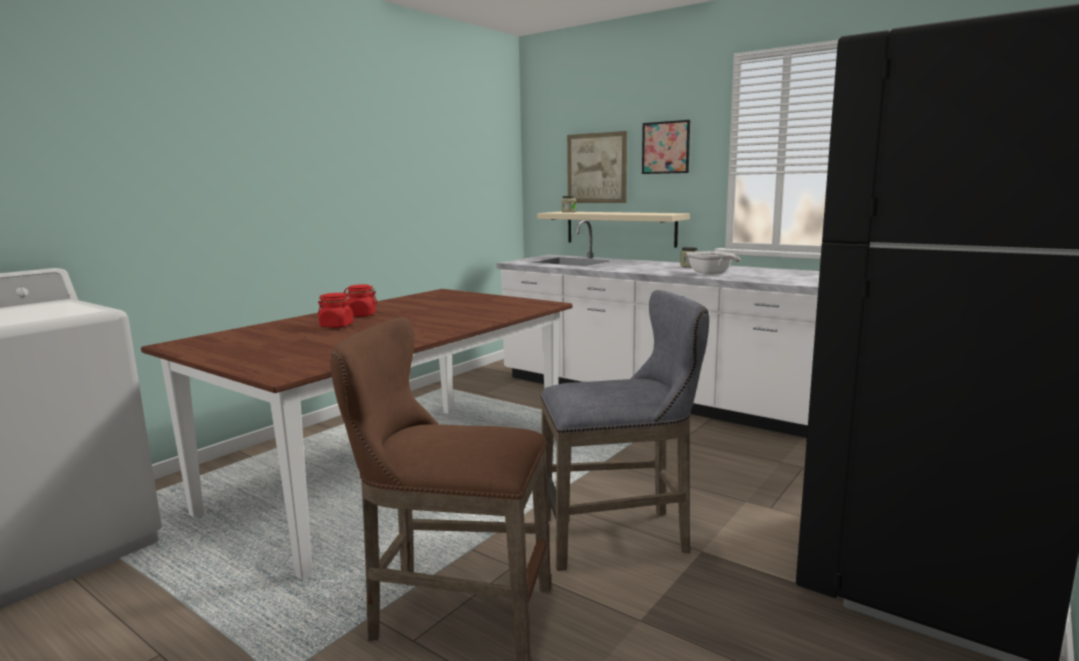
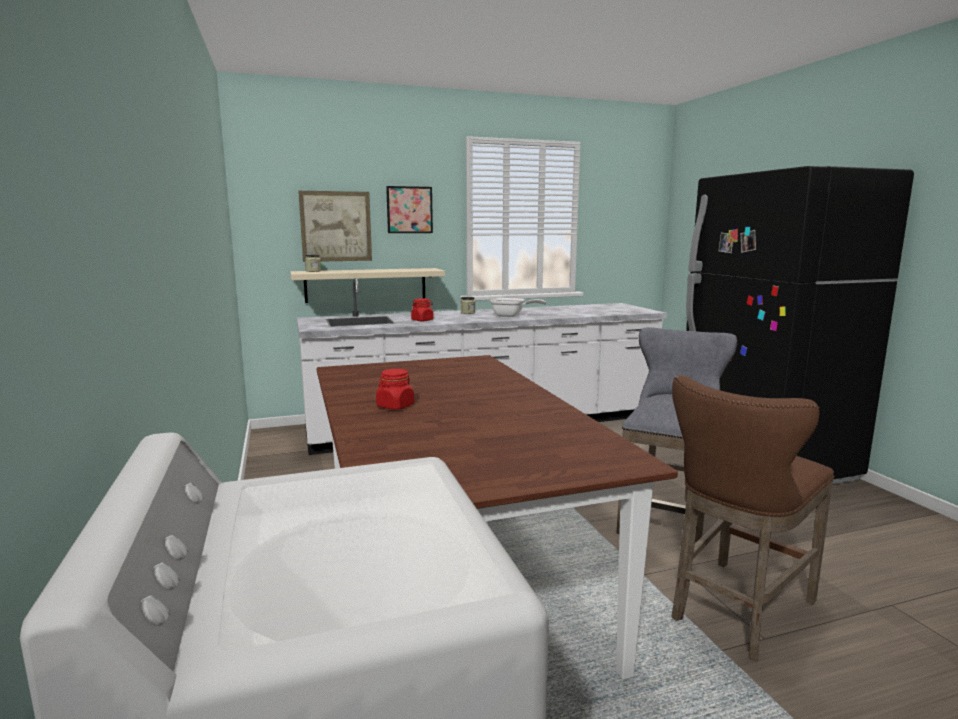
camera: 55 degrees left, 0 degrees up
(337, 326) = (433, 420): red jar -> red jar (422, 320)

